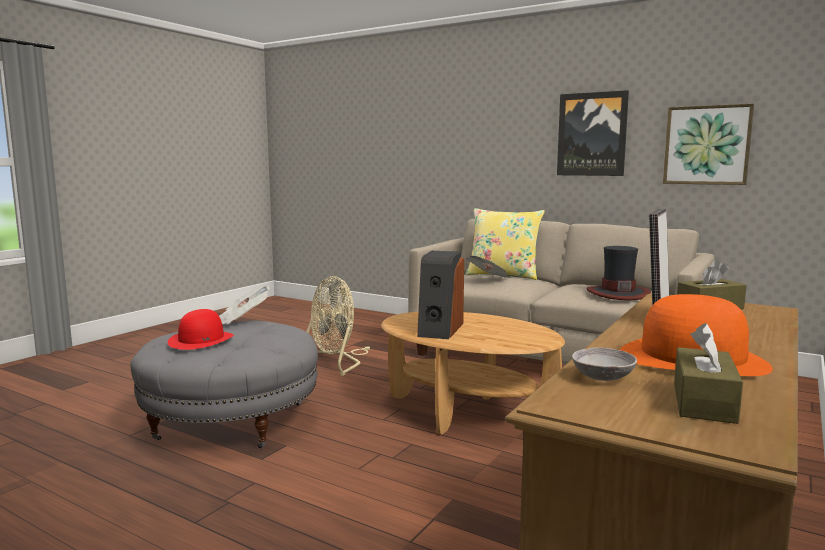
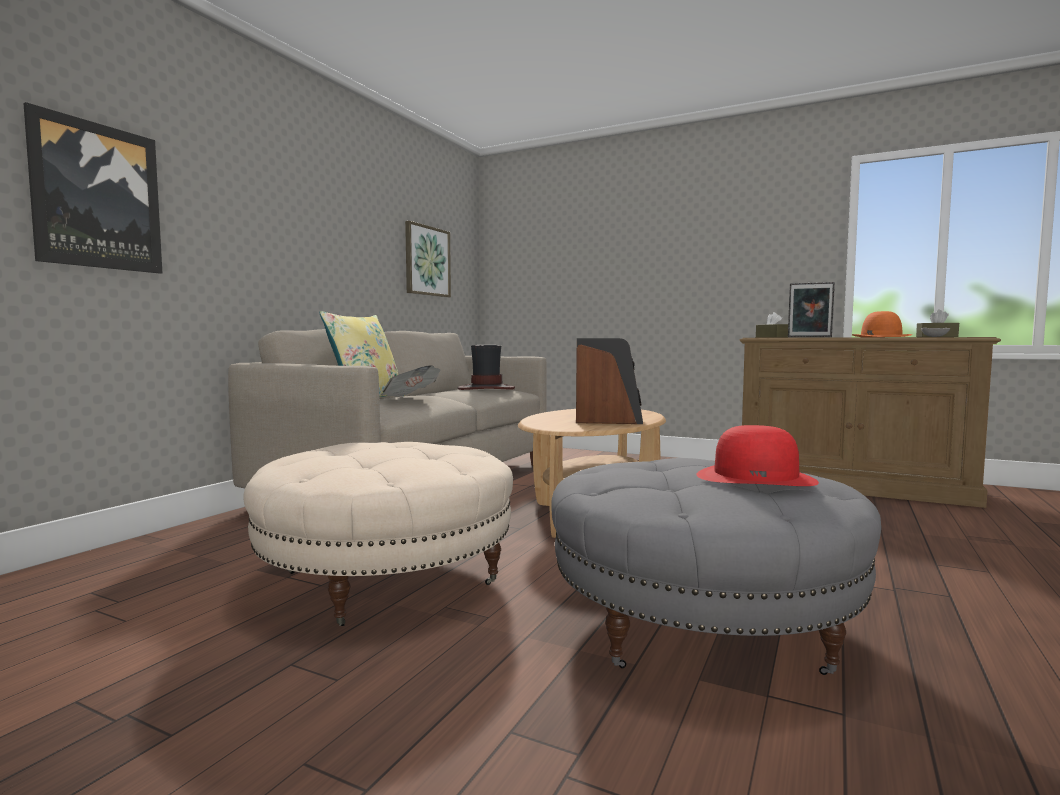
camera: 95 degrees left, 5 degrees down
(241, 320) = (606, 476): newspaper -> none
(339, 360) = (387, 579): beige fan -> beige ottoman
(592, 134) = (354, 233): picture -> picture (97, 196)

